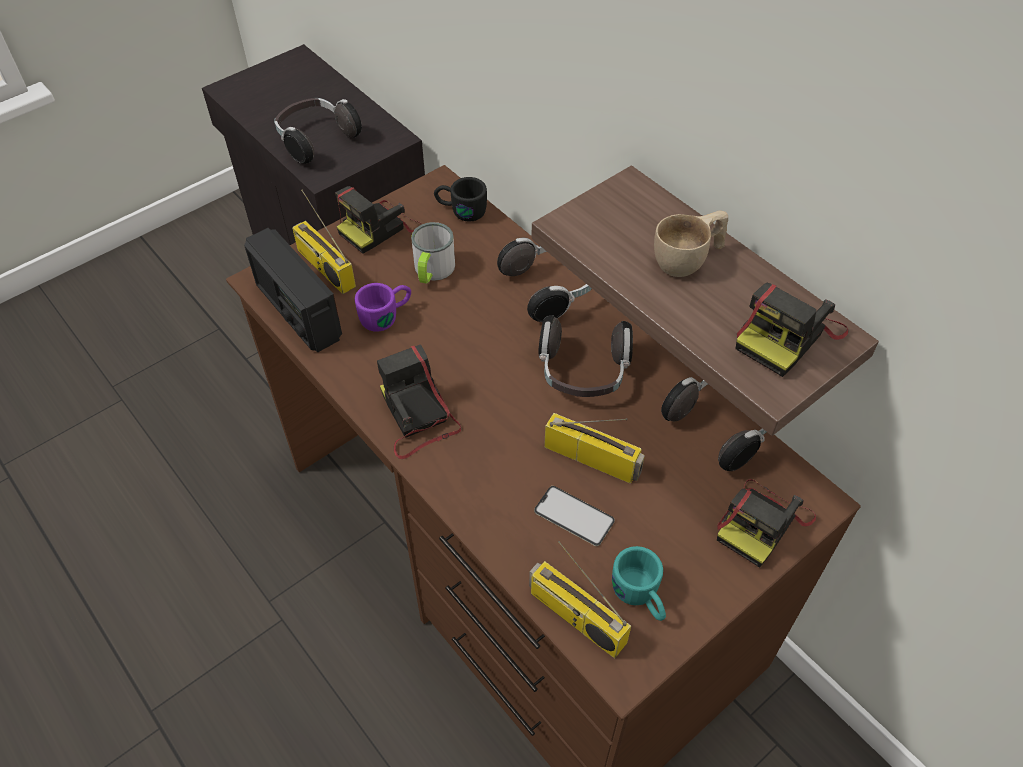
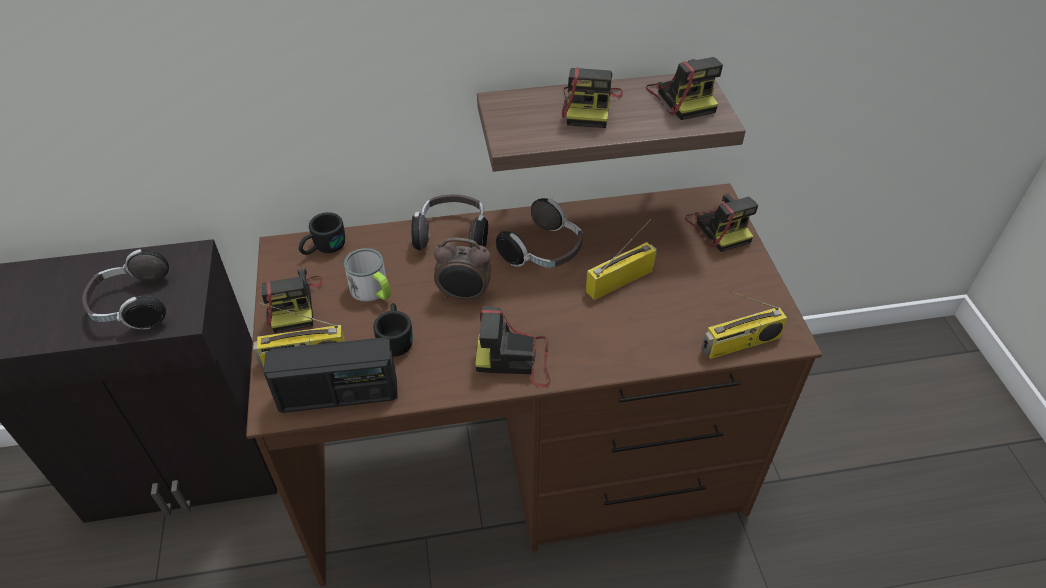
camera: 60 degrees left, 5 degrees down
(387, 315) = (395, 337): purple mug -> black mug
(474, 338) = (464, 295): none -> alarm clock
(574, 516) = (661, 310): phone -> none
(640, 597) = (742, 305): turquoise mug -> none
(688, 260) = (590, 106): beige cup -> camera
(720, 427) = (636, 210): headphones -> none

